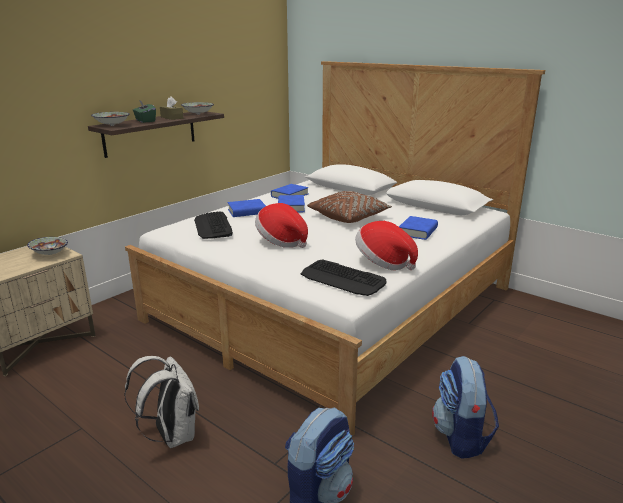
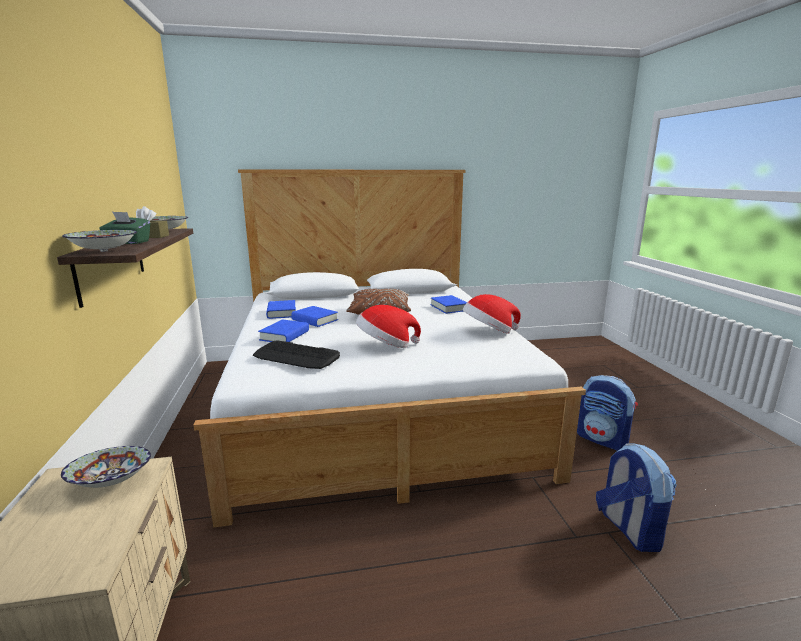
camera: 50 degrees left, 5 degrees down
(172, 435) = (481, 589): white backpack -> none
(343, 279) = (502, 350): keyboard -> none

